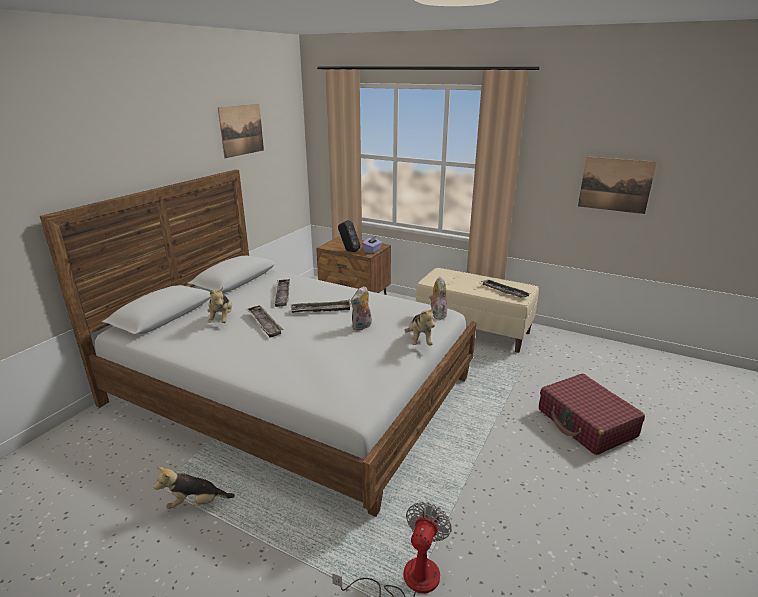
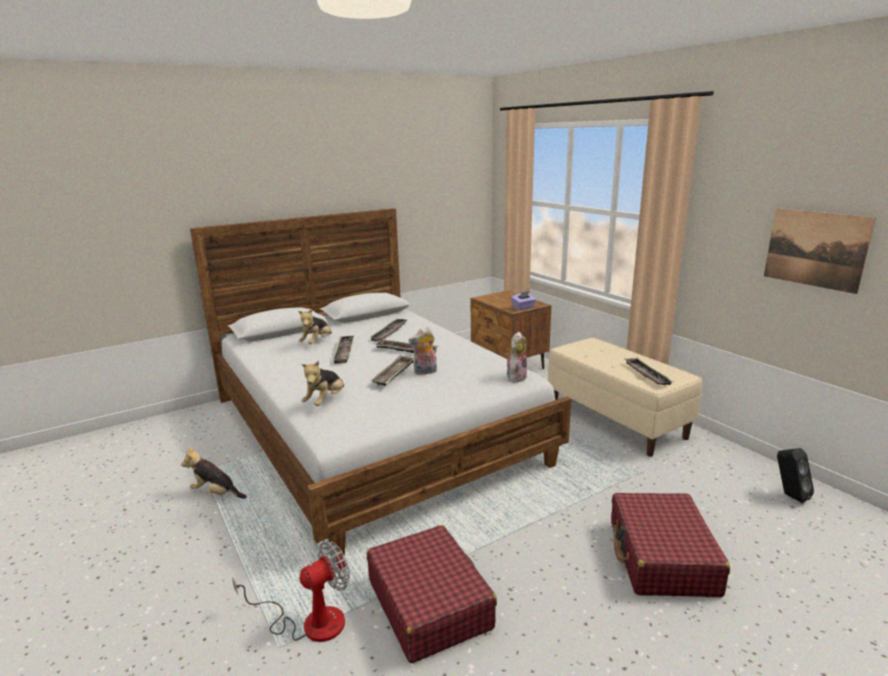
camera: 30 degrees right, 5 degrees down
(241, 130) = (407, 170): picture -> none
(339, 335) = (394, 374): none -> tray
(348, 251) = (498, 304): black speaker -> black speaker (789, 495)
(419, 340) = (464, 395): plush toy -> plush toy (325, 401)
(480, 520) = (429, 603): none -> red suitcase

